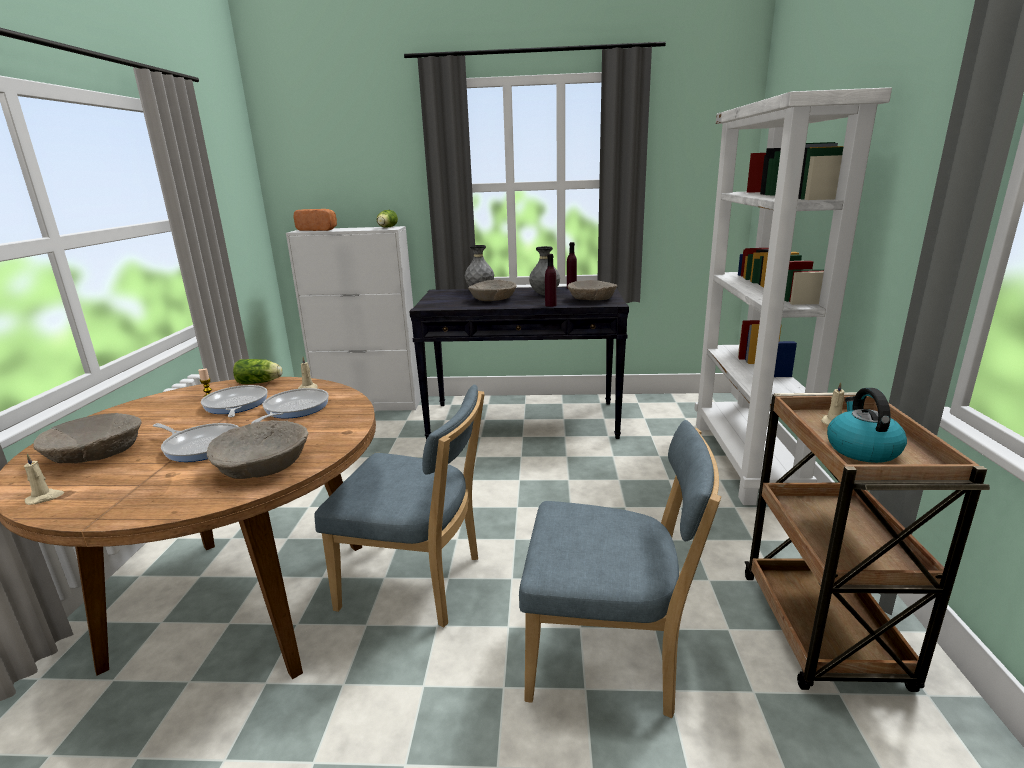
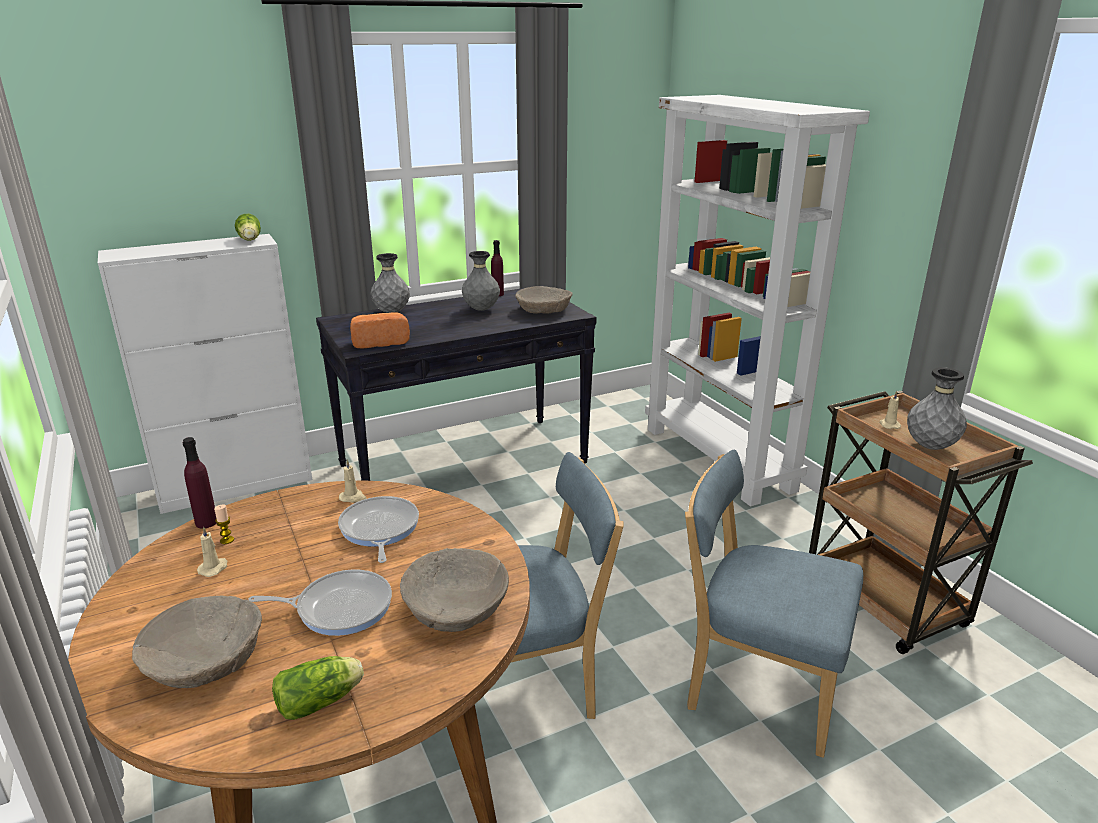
camera: 30 degrees left, 5 degrees up
(45, 498) = (245, 733): beige candle -> beige candle (214, 568)
(235, 405) = (290, 544): frying pan -> none
(260, 382) = (270, 504): lettuce -> lettuce (322, 701)
(319, 230) = (144, 252): bread -> bread (380, 342)
(493, 299) = (428, 324): beige bowl -> none
(550, 305) = (510, 326): purple bottle -> purple bottle (206, 522)
(609, 658) = (756, 686): blue chair -> blue chair turned 135 degrees counterclockwise
(861, 449) = (930, 447): kettle -> grey vase

